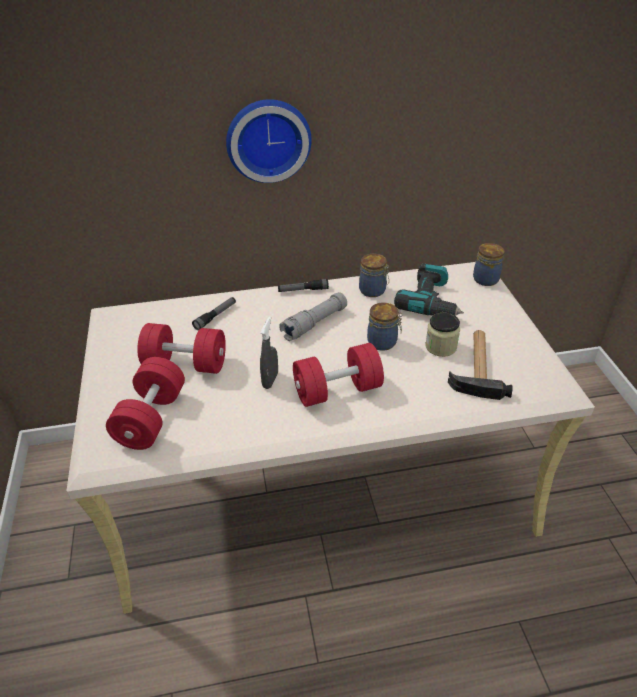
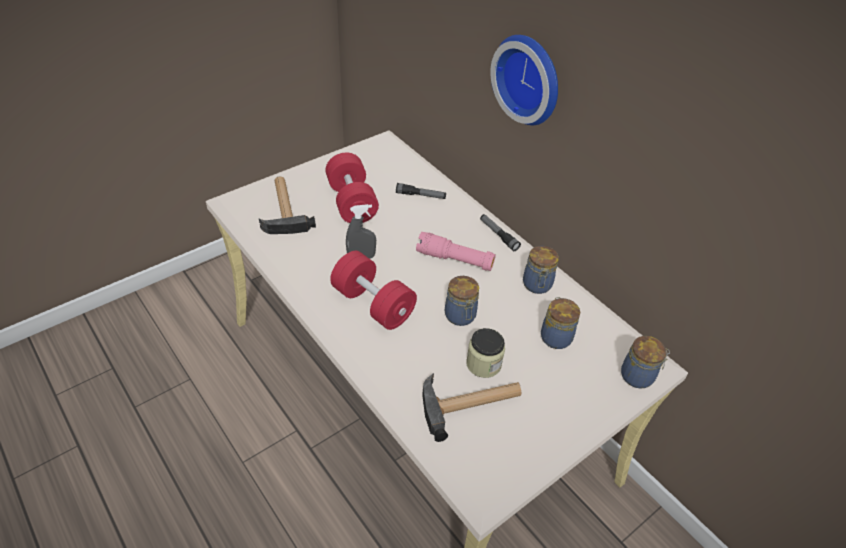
camera: 60 degrees right, 5 degrees up
(151, 418) = (284, 209): red dumbbell -> hammer
(314, 323) = (455, 259): grey flashlight -> pink flashlight
(431, 301) = (555, 336): power drill -> jar

